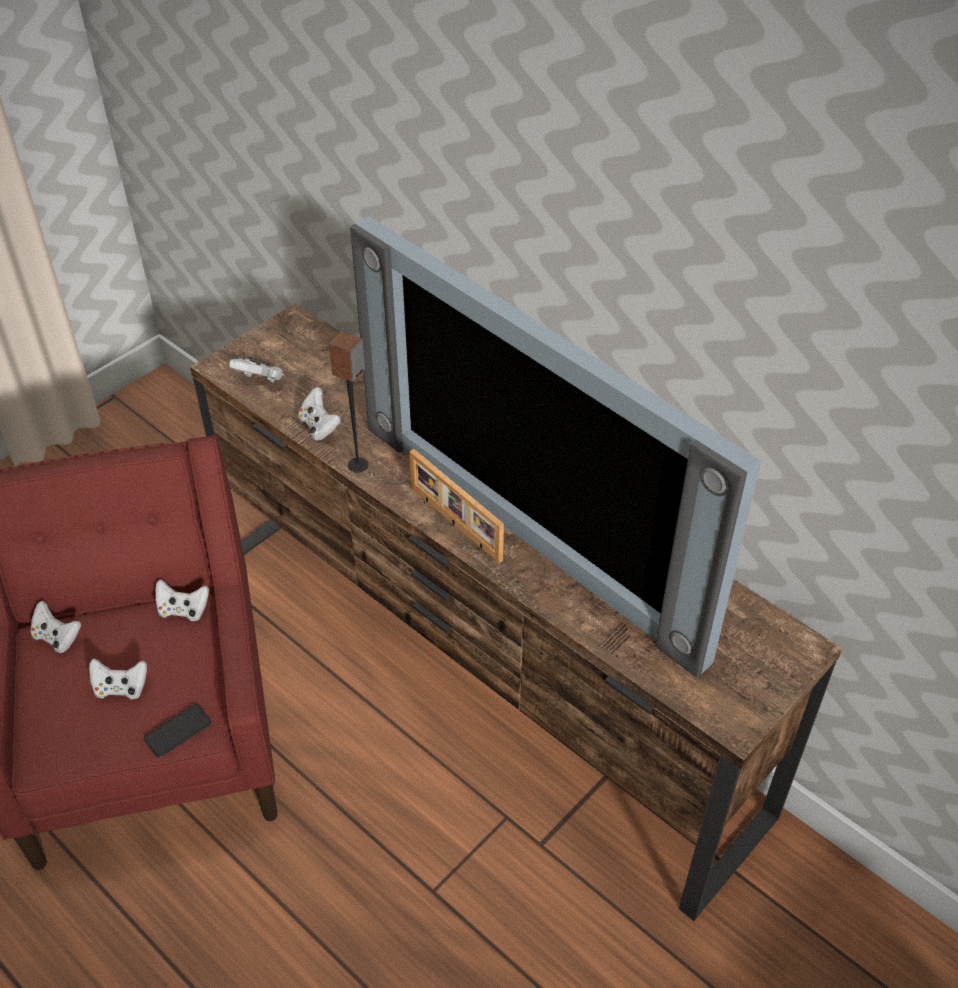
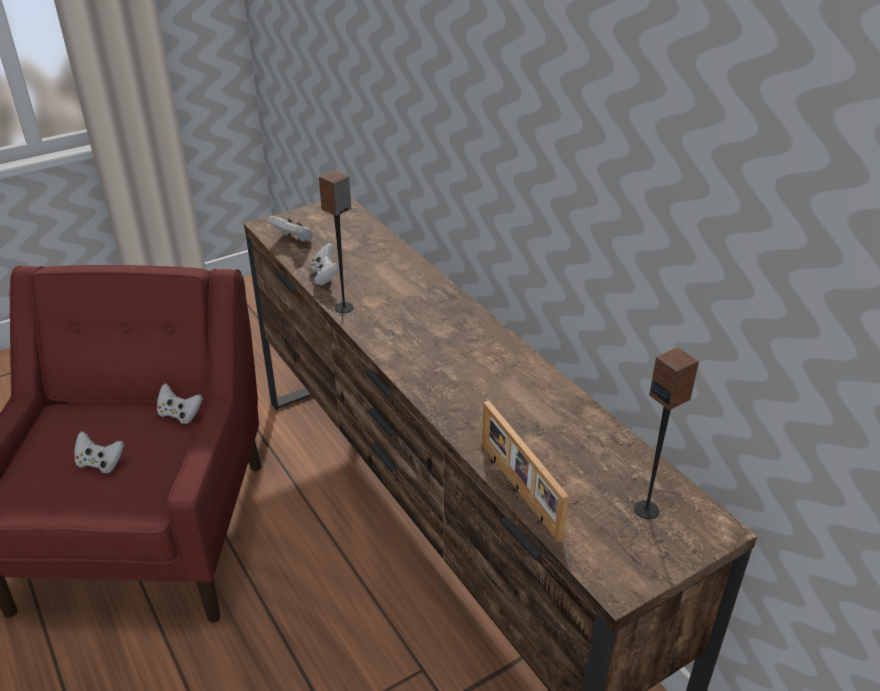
camera: 15 degrees right, 10 degrees down
(57, 637) = (71, 416): white game controller -> none
(178, 731) = (128, 506): phone -> none
(454, 524) = (407, 364): picture frame -> picture frame (518, 490)
(537, 526) = (482, 378): television -> none
(739, 642) = (647, 510): none -> speaker

